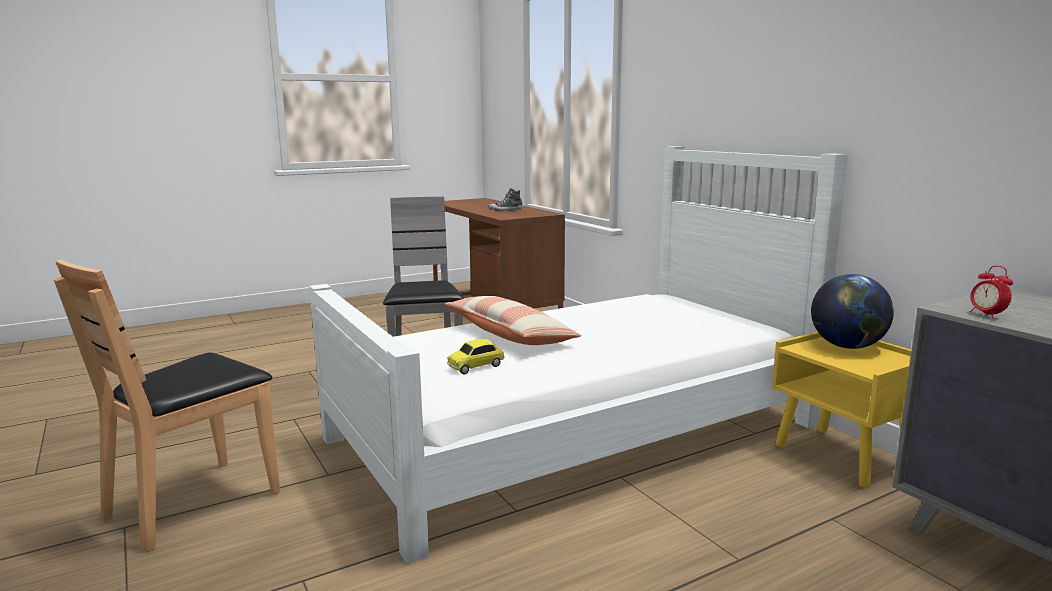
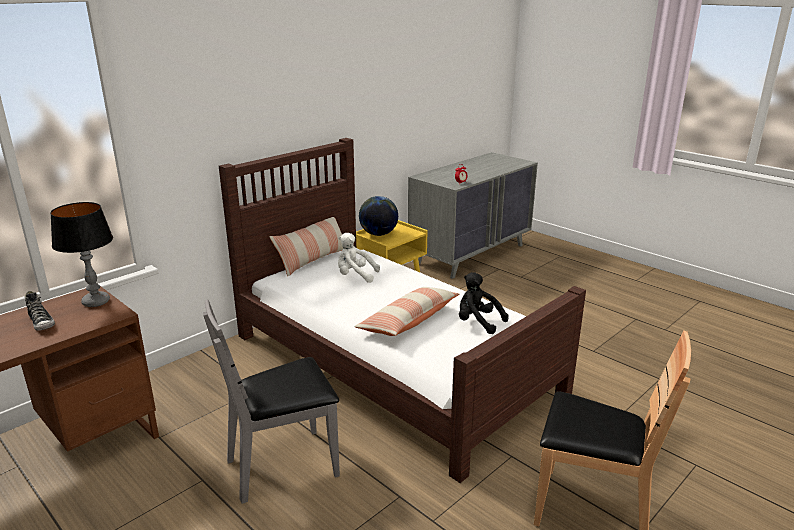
camera: 105 degrees left, 10 degrees up
(476, 366) = (478, 322): toy car -> black plush toy
(530, 214) = (96, 302): none -> table lamp
(576, 431) = (392, 362): white bed -> brown bed
(658, 322) = (355, 276): none -> white plush toy
(724, 311) = (313, 260): none -> pillow

